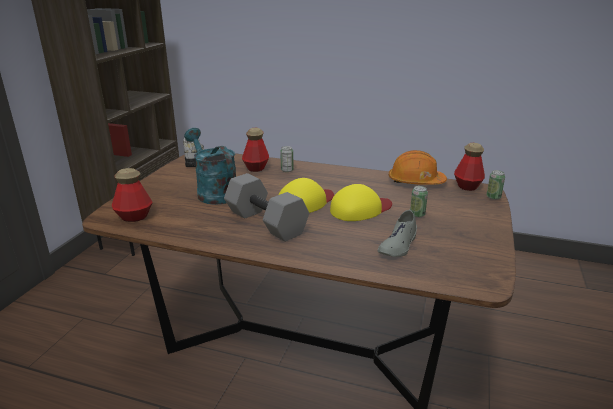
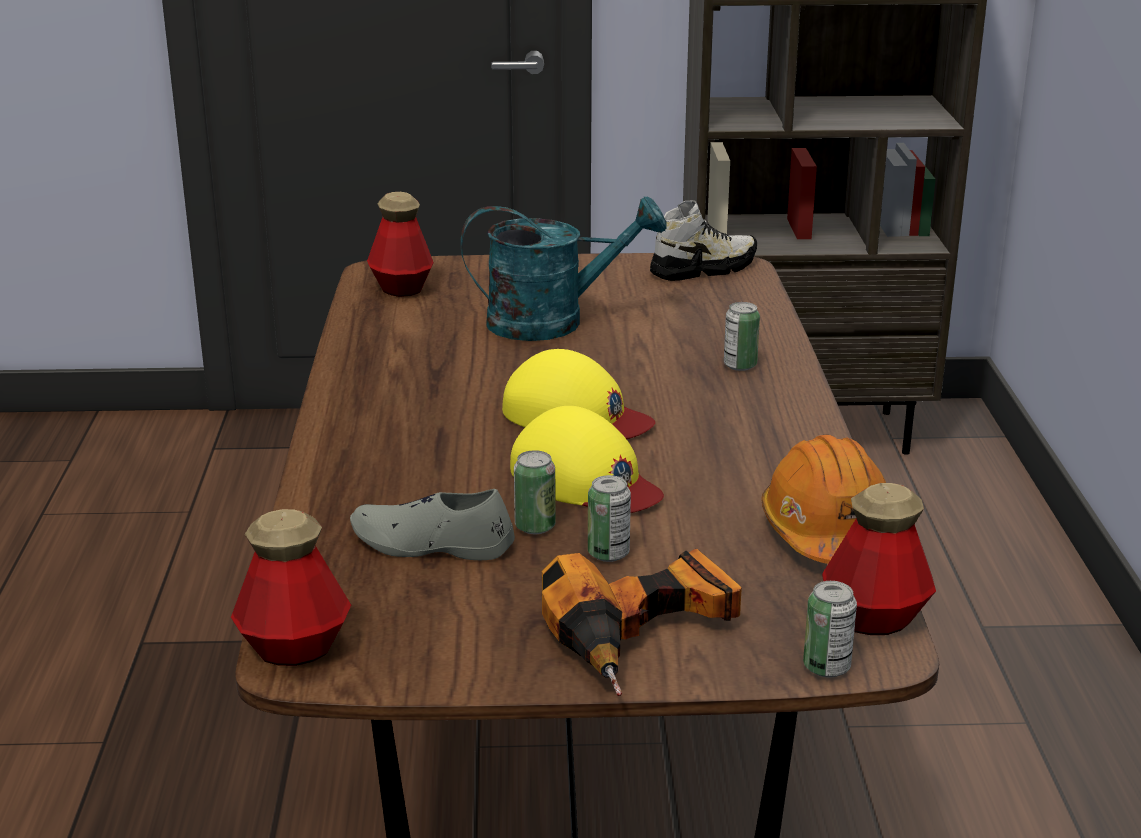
camera: 70 degrees right, 0 degrees up
(213, 192) = (553, 321): turquoise watering can -> turquoise watering can turned 45 degrees clockwise
(256, 168) = (719, 332): bottle -> bottle (294, 648)
(264, 222) = (448, 393): grey dumbbell -> none
(392, 223) = (535, 526): none -> can
(474, 218) = (645, 637): none -> power drill

